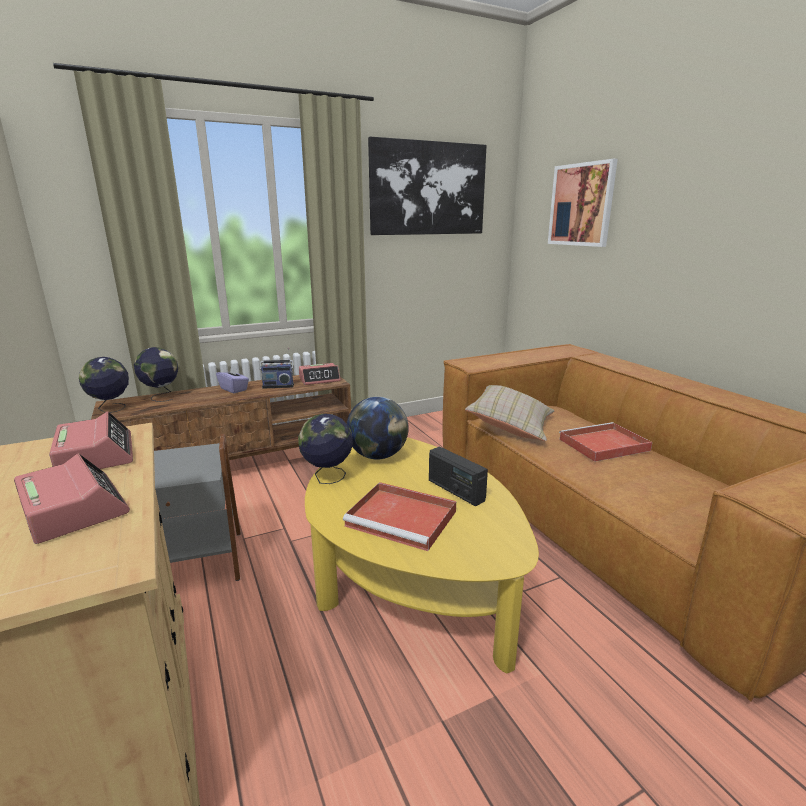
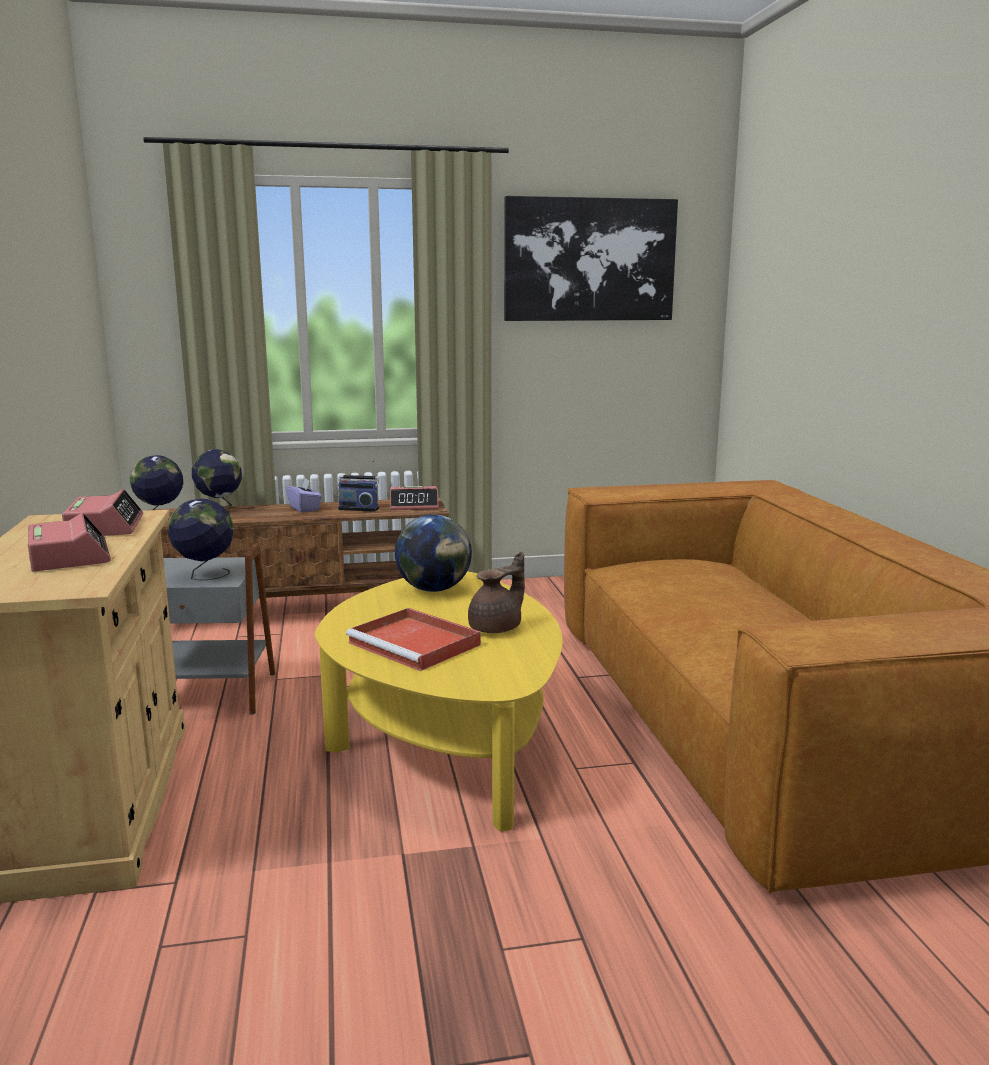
camera: 15 degrees right, 5 degrees down
(328, 478) = (361, 603): globe -> globe (205, 576)
(455, 491) = (497, 628): radio -> brown teapot
(510, 426) = (632, 577): beige pillow -> none
(581, 205) = (793, 282): picture -> none
(602, 445) = (736, 606): red tray -> none

